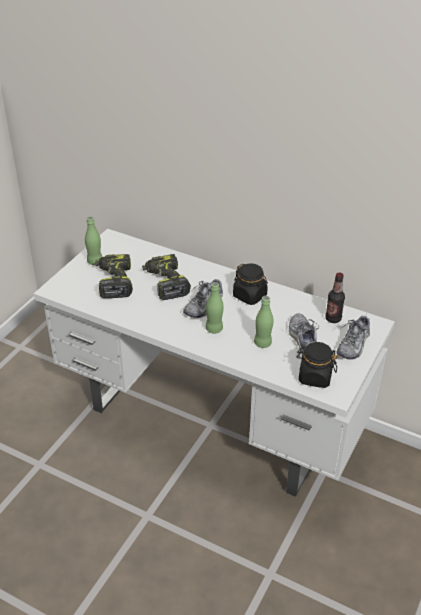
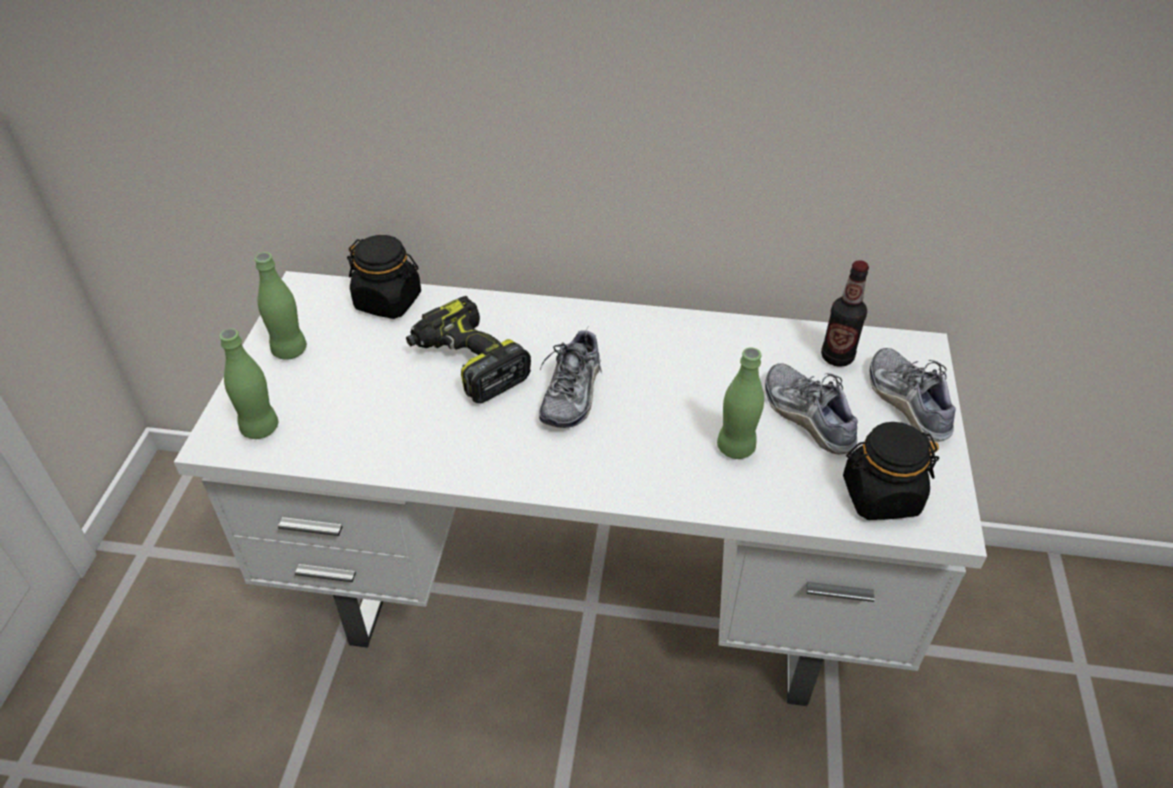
camera: 20 degrees left, 5 degrees up
(114, 282) = (353, 387): power drill -> none
(214, 329) = (620, 441): green bottle -> green bottle (260, 428)
(250, 296) = (653, 349): black jar -> black jar (388, 301)
(353, 345) = (907, 402): shoe -> shoe turned 150 degrees clockwise

